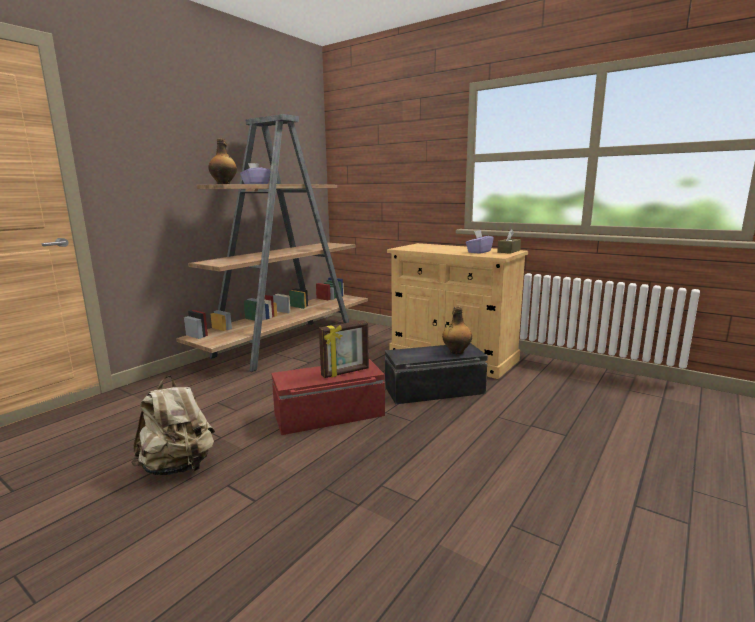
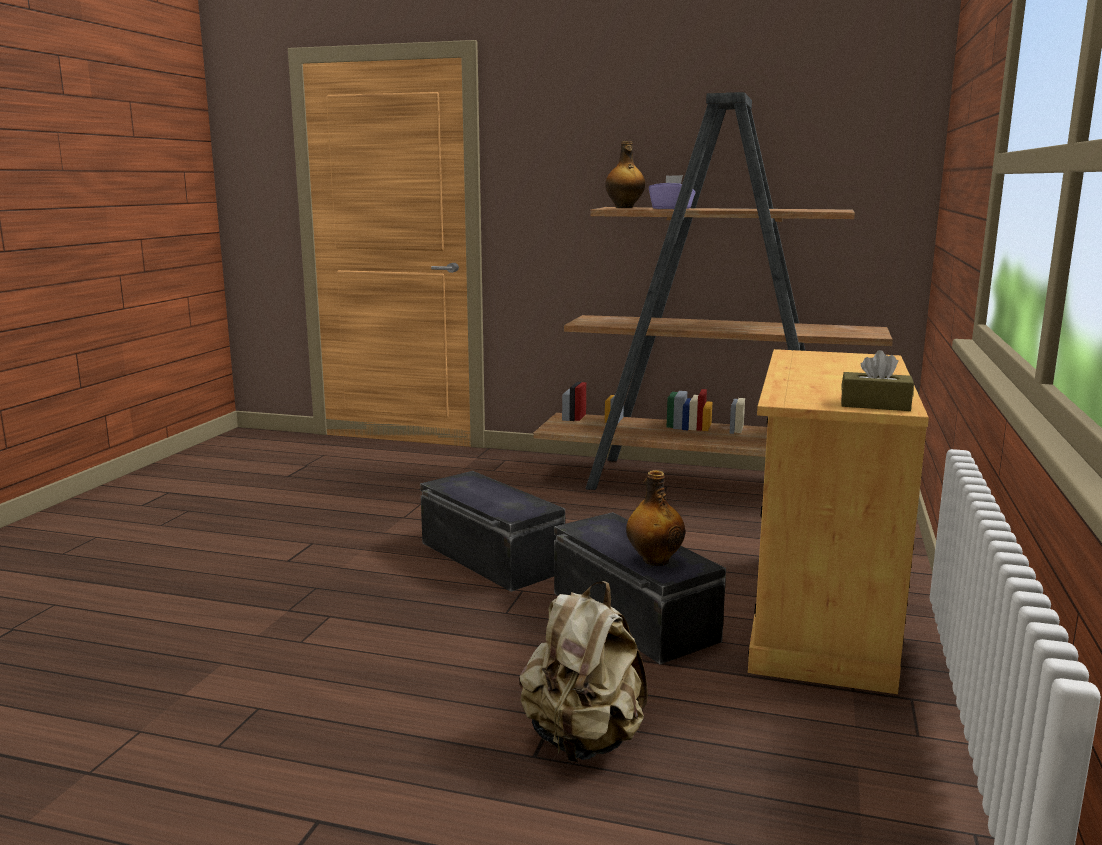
camera: 70 degrees right, 0 degrees up
(178, 467) = (338, 516): beige backpack -> beige backpack (584, 741)
(329, 415) = (489, 558): red storage box -> black storage box
(345, 372) = (498, 503): picture frame -> none
(479, 252) = (824, 389): purple tissue box -> none

